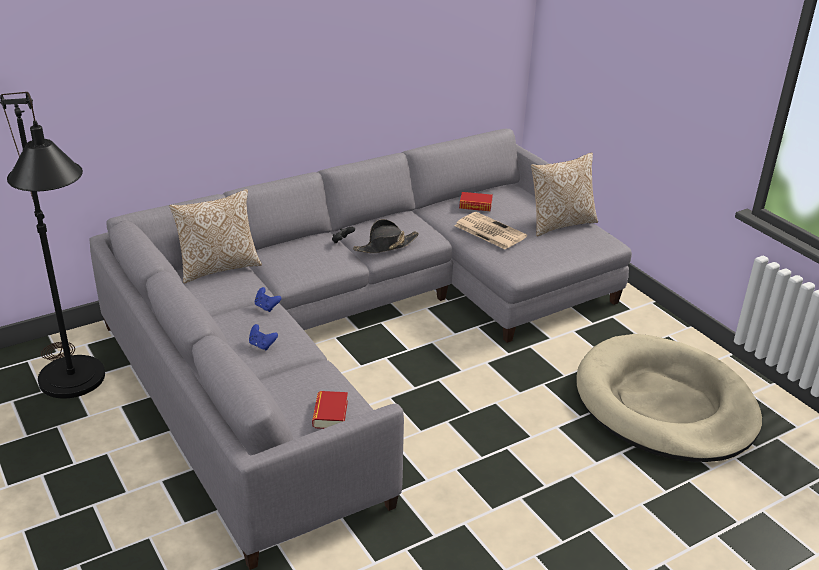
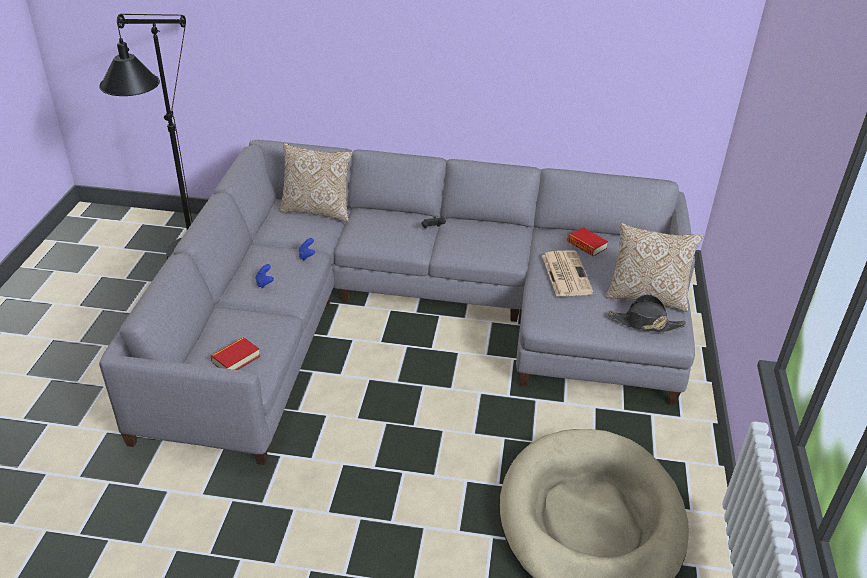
camera: 40 degrees right, 5 degrees up
(386, 246) = (460, 247): black hat -> black hat (645, 323)

